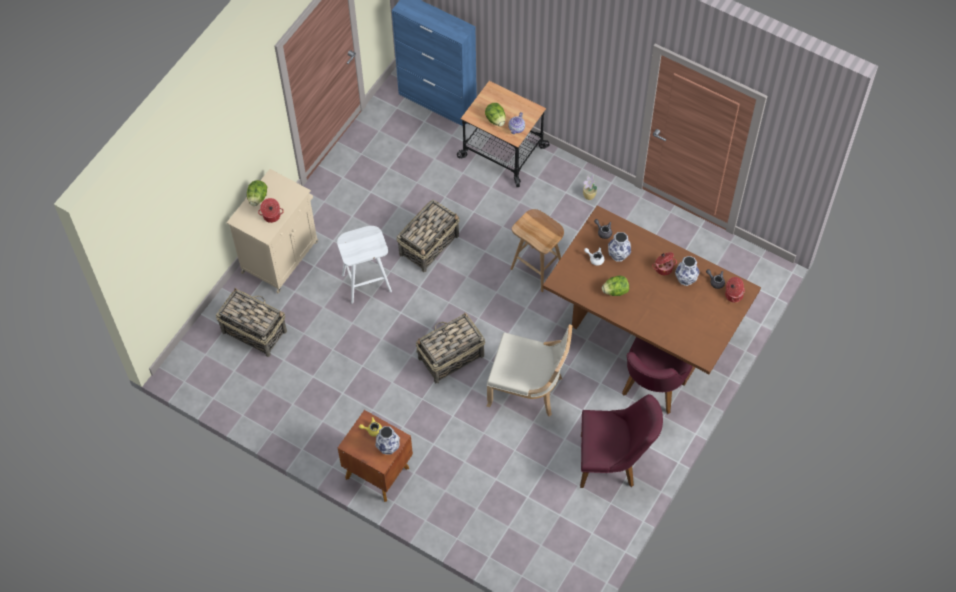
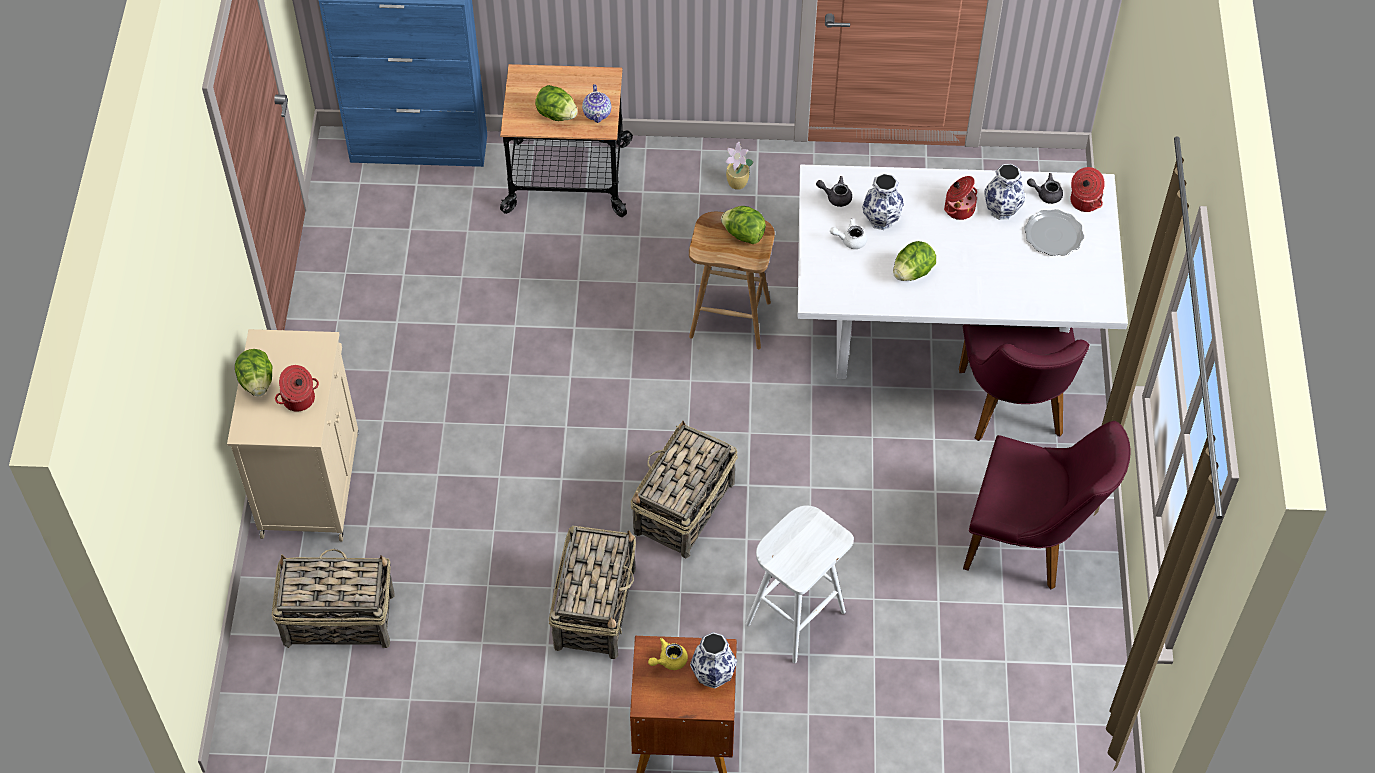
camera: 30 degrees left, 5 degrees down
(367, 282) = (478, 458): white stool -> white stool (795, 616)
(429, 244) = (541, 358): basket -> basket (595, 607)
(528, 389) = (834, 499): beige chair -> none
(546, 229) = (743, 234): none -> lettuce
(613, 462) = (1031, 543): purple chair -> purple chair turned 45 degrees clockwise
(643, 329) = (943, 333): brown dining table -> white dining table
(704, 305) = (1053, 234): none -> plate

